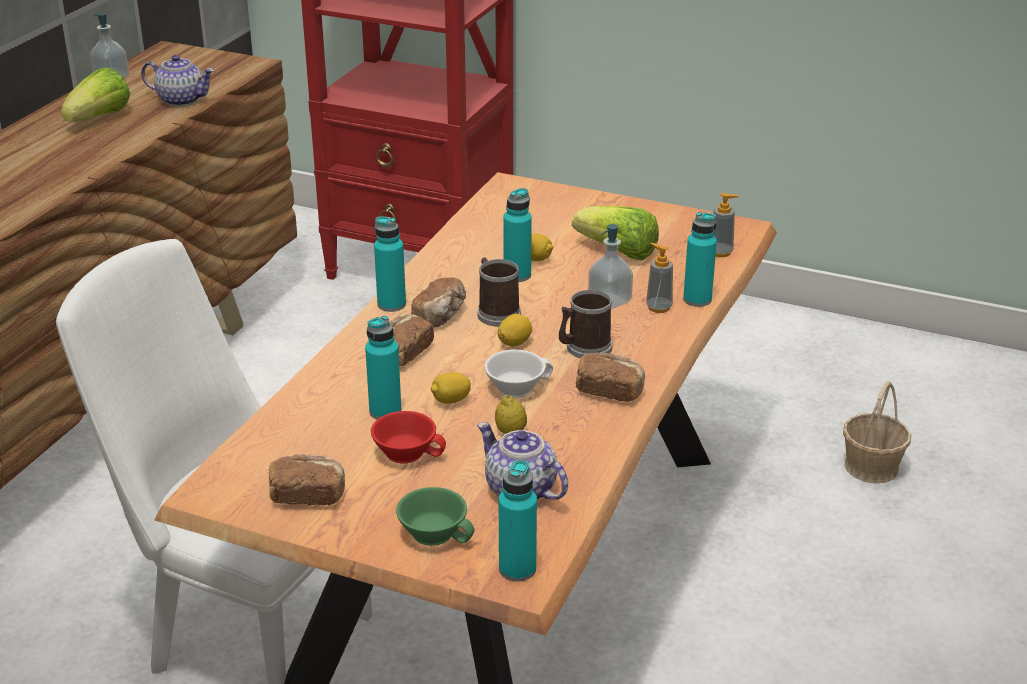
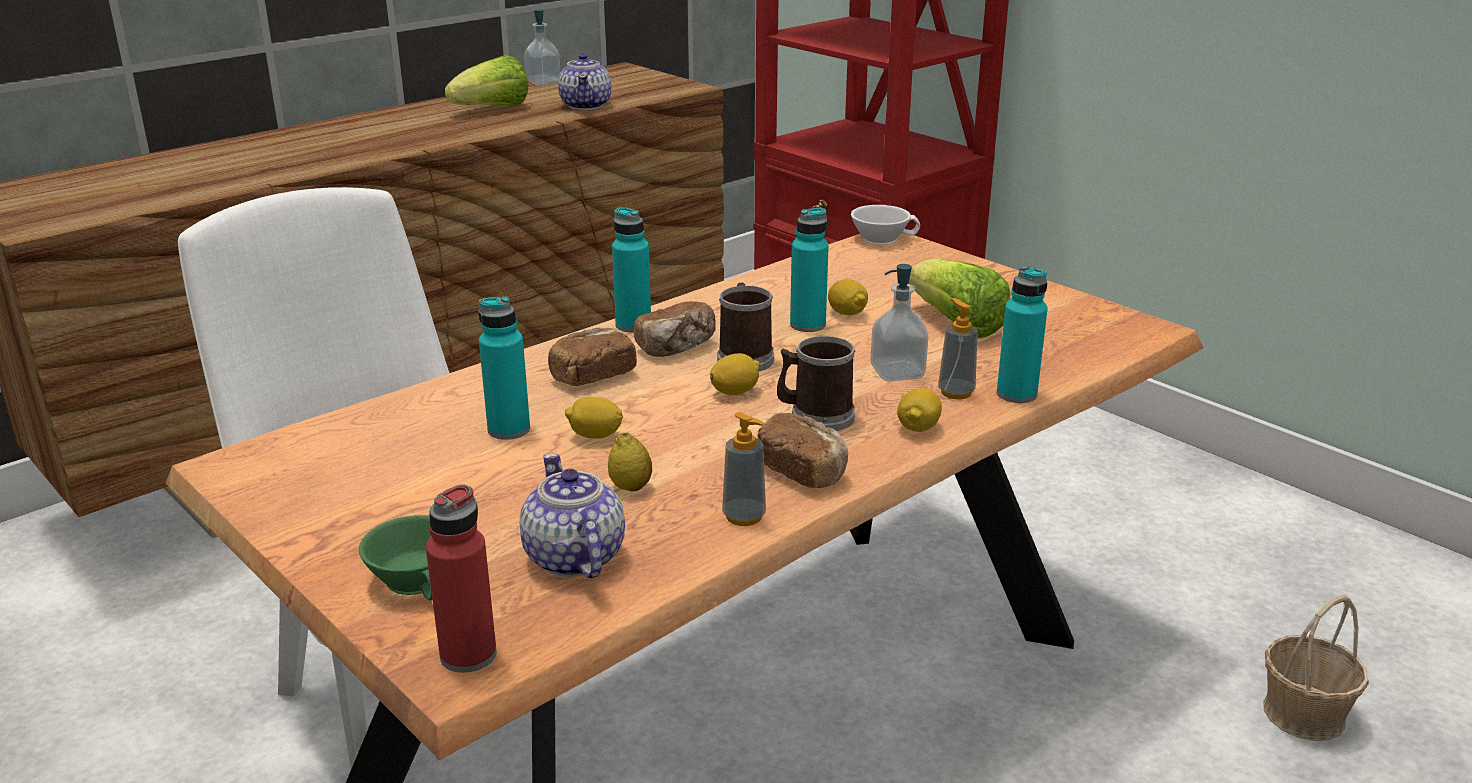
camera: 25 degrees right, 5 degrees down
(181, 100) = (586, 105): teapot -> teapot turned 45 degrees clockwise
(307, 495) = (325, 496): bread -> none
(407, 451) = (487, 477): red cup -> none
(515, 386) = (689, 438): white cup -> white cup (881, 238)
(517, 569) = (468, 655): turquoise bottle -> red bottle
(656, 340) = (918, 428): none -> lemon
(720, 252) = (1094, 349): soap dispenser -> soap dispenser (744, 516)

